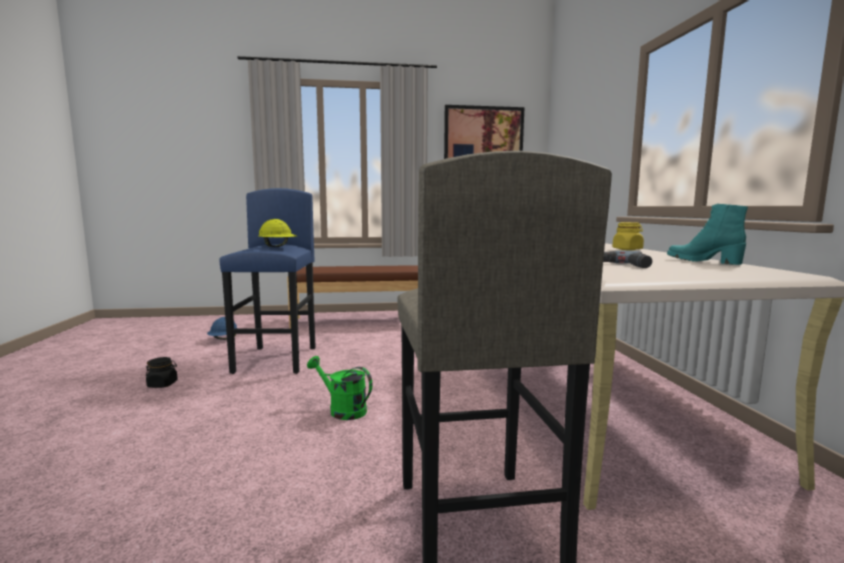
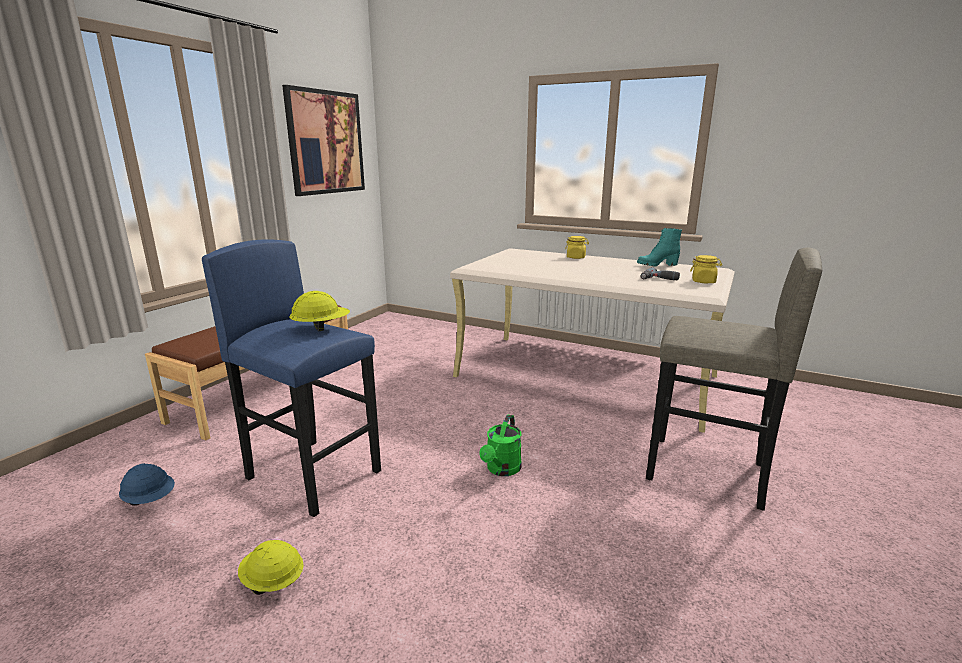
camera: 55 degrees left, 10 degrees up
(162, 384) = (273, 582): black jar -> yellow hard hat
(342, 410) = (501, 470): green watering can -> green watering can turned 45 degrees counterclockwise
(682, 274) = (703, 281): none -> yellow jar

